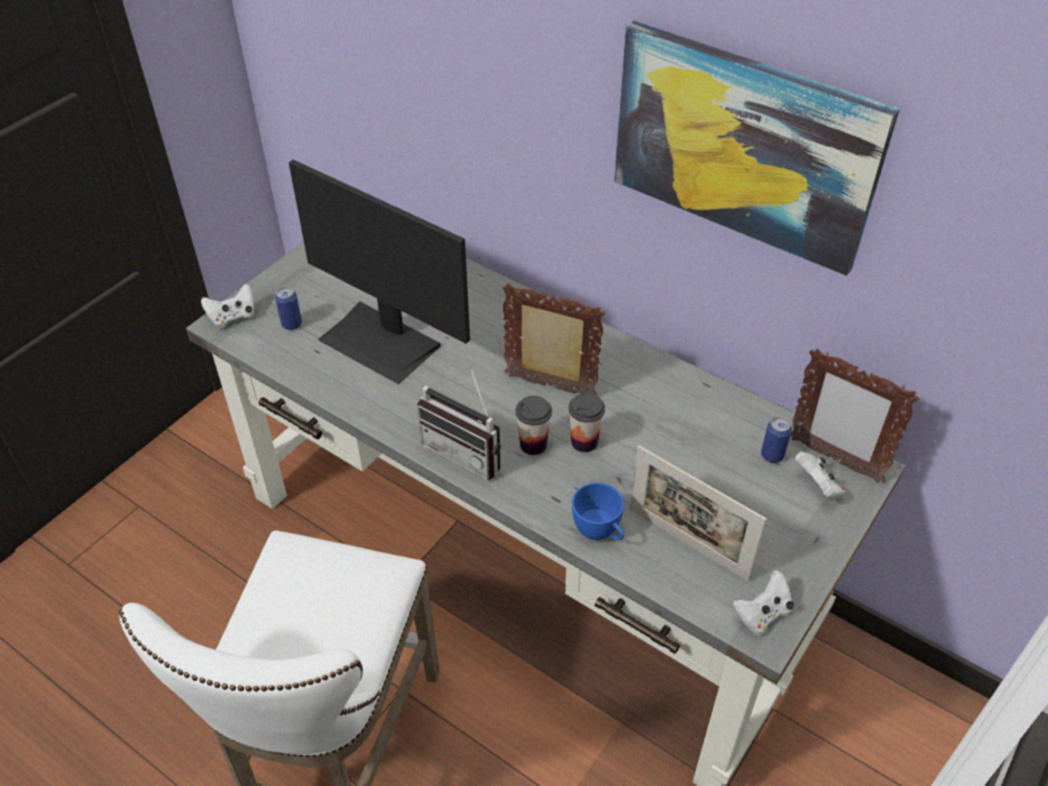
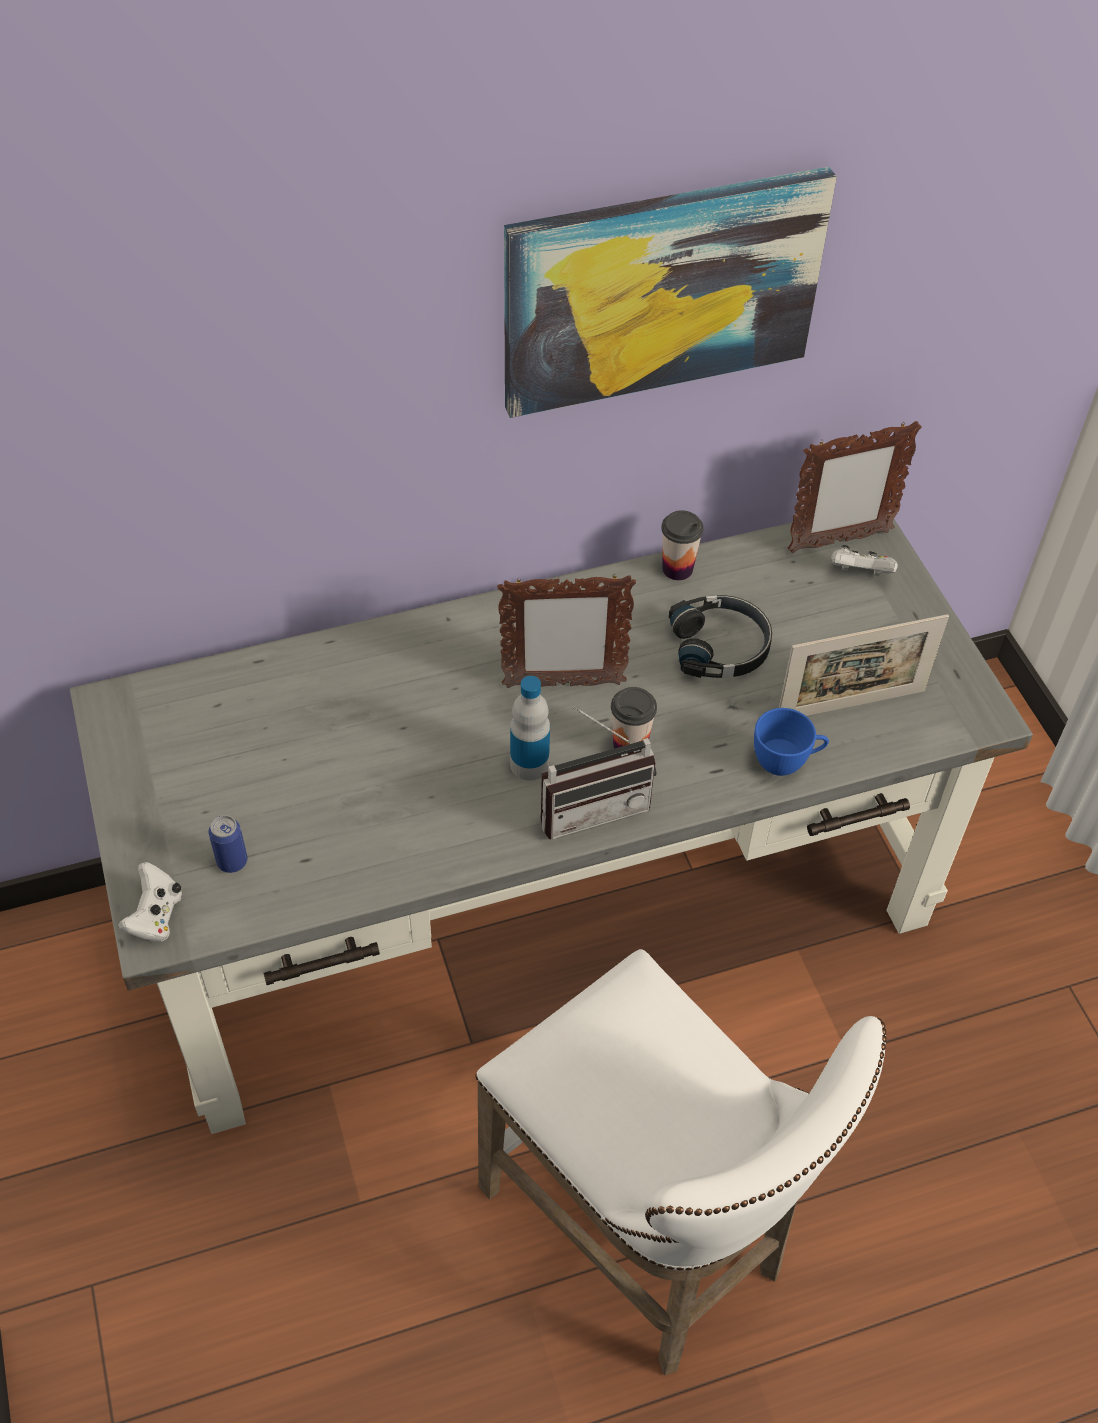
camera: 55 degrees left, 5 degrees up
(381, 341) = (350, 790): monitor -> none
(472, 406) = (529, 764): none -> bottle
(550, 387) = (562, 684): picture frame -> picture frame turned 150 degrees counterclockwise
(584, 442) = (662, 703): cup -> cup (677, 569)
(664, 446) = (720, 646): none -> black headphones
(762, 614) = (965, 705): white game controller -> none
(772, 455) = (798, 579): can -> none

